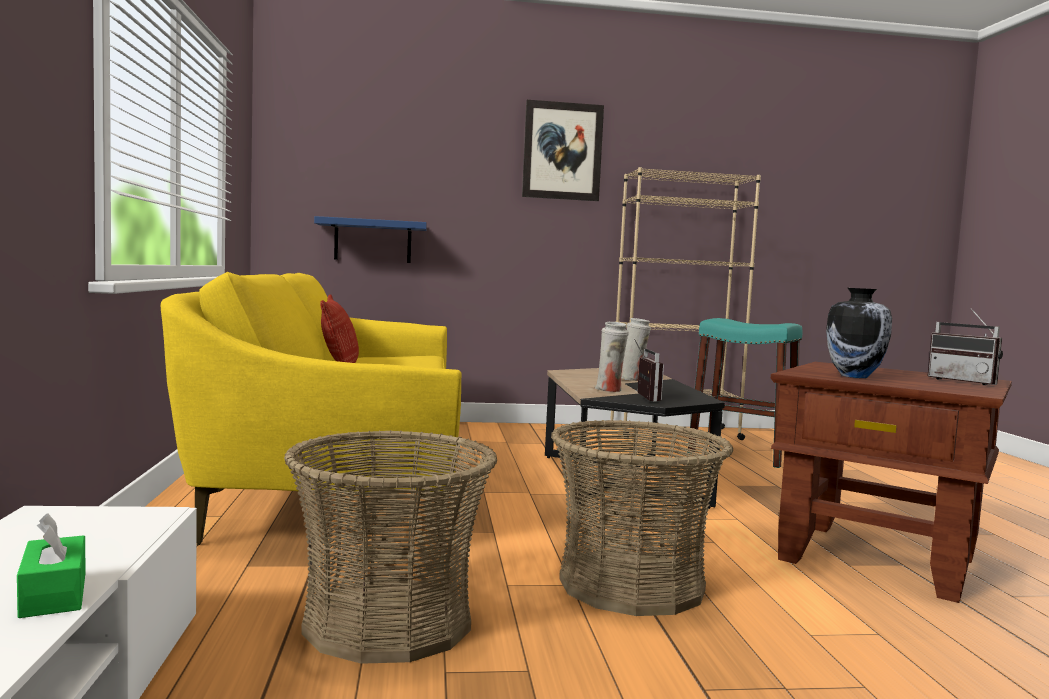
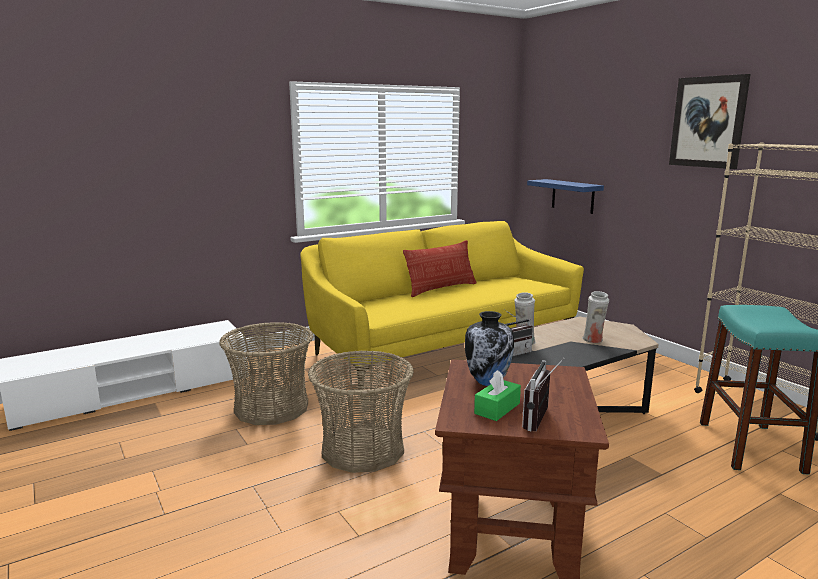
camera: 65 degrees right, 10 degrees up
(53, 594) = (155, 347): green tissue box -> green tissue box (497, 408)

